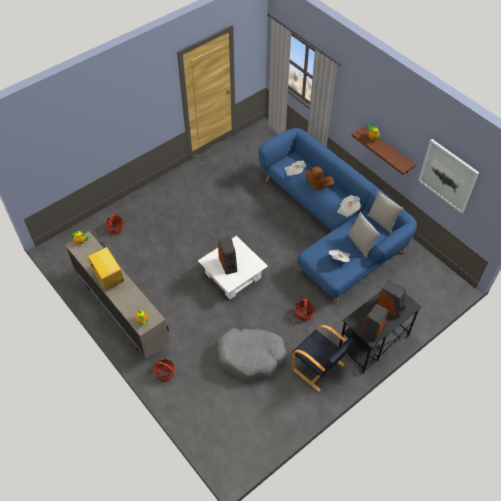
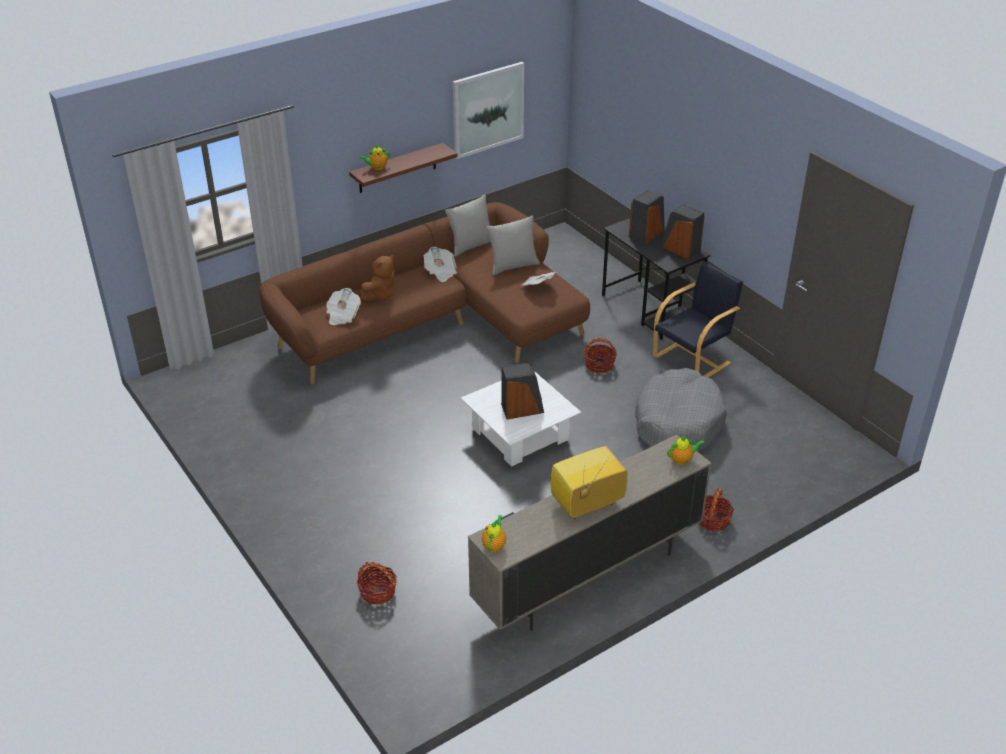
camera: 85 degrees left, 15 degrees down
(332, 227) = (435, 323): blue sofa -> brown sofa

